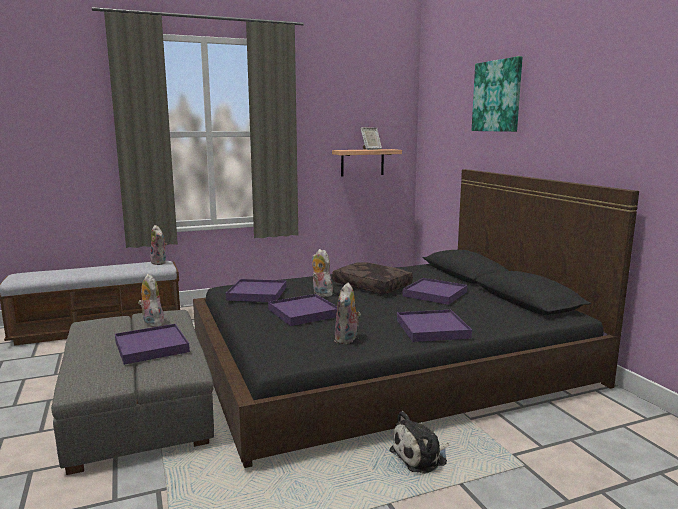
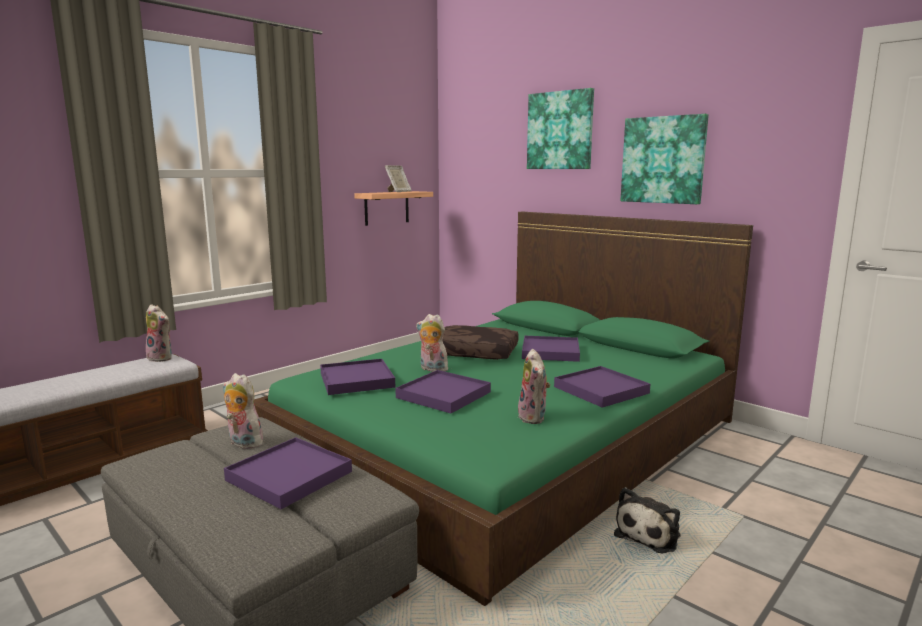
camera: 25 degrees left, 0 degrees up
(387, 363) = (511, 439): black bed -> green bed
(571, 124) = (663, 160): none -> picture

